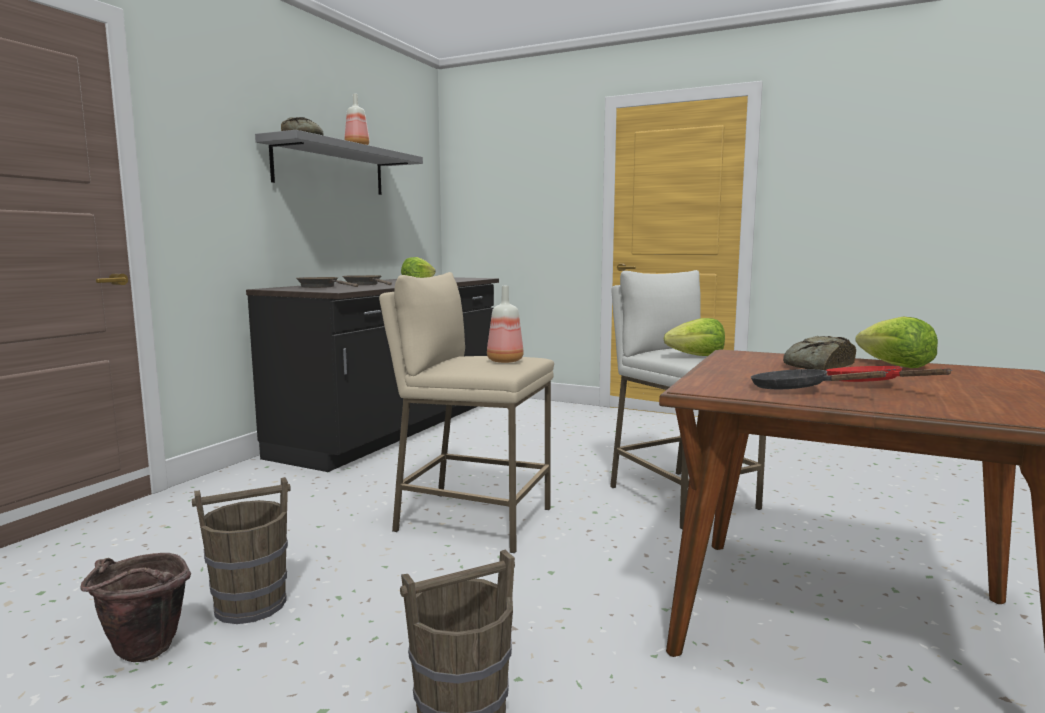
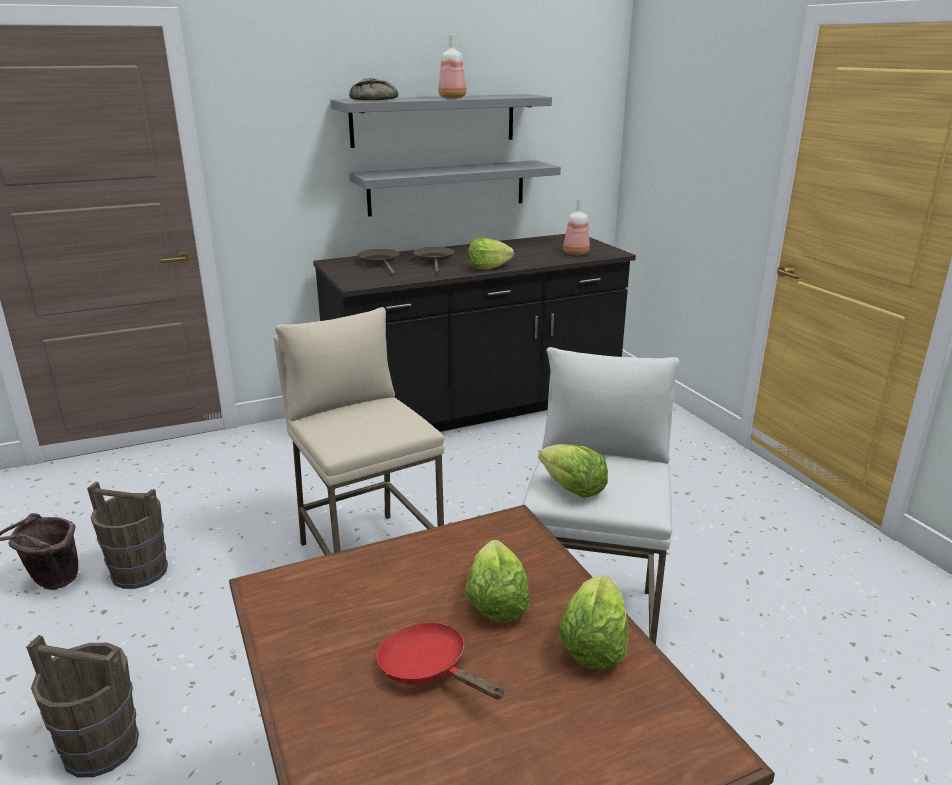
camera: 40 degrees right, 15 degrees up
(341, 230) = (447, 187): none -> grey shelf
(504, 361) = (370, 429): bottle -> bottle (575, 253)
(796, 390) = (330, 638): black frying pan -> none
(817, 367) = (495, 601): bread -> lettuce
(870, 384) = (429, 669): red frying pan -> red frying pan turned 60 degrees counterclockwise

